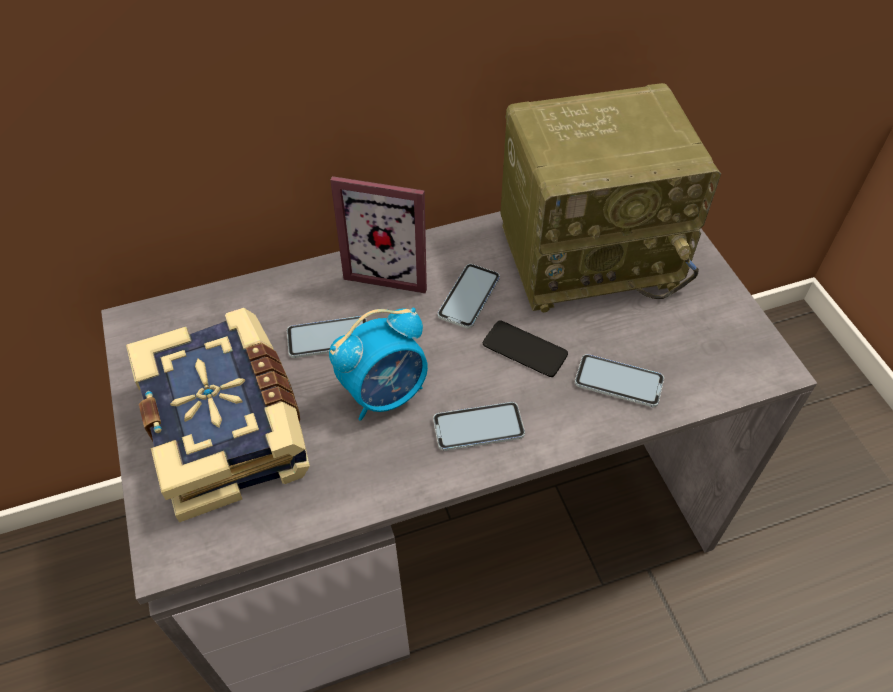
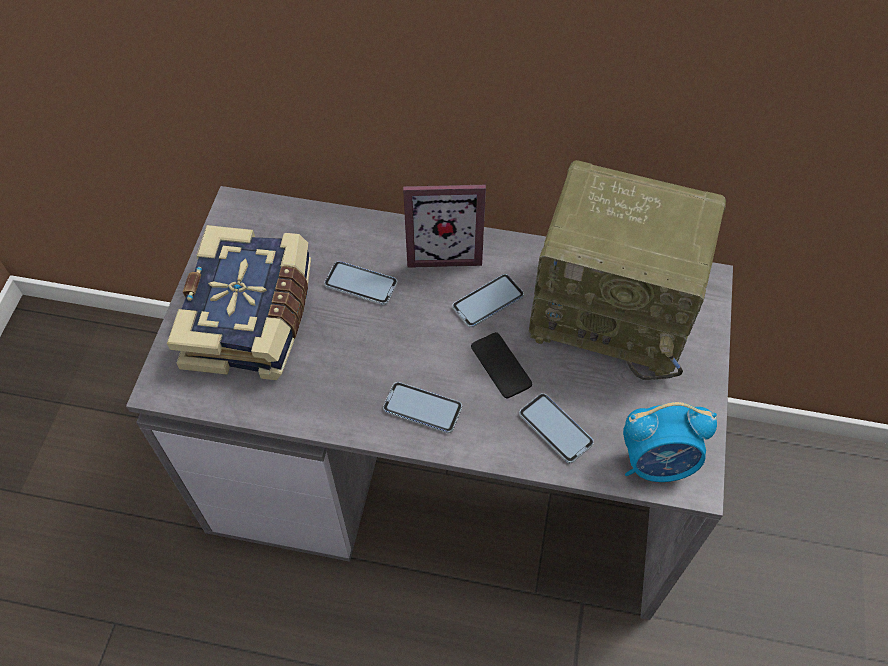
camera: 30 degrees right, 5 degrees up
(385, 393) = (374, 347): alarm clock -> alarm clock (657, 462)
(390, 268) = (444, 249): picture frame -> picture frame turned 45 degrees counterclockwise

